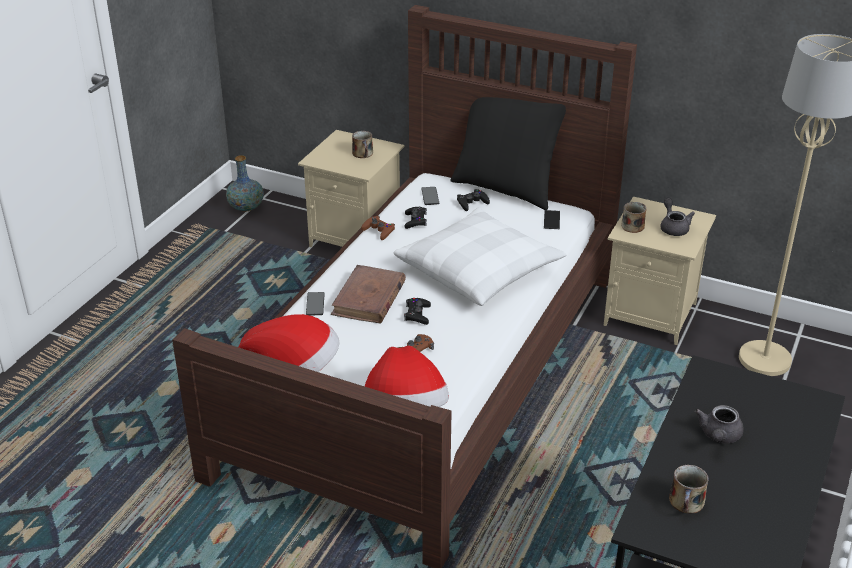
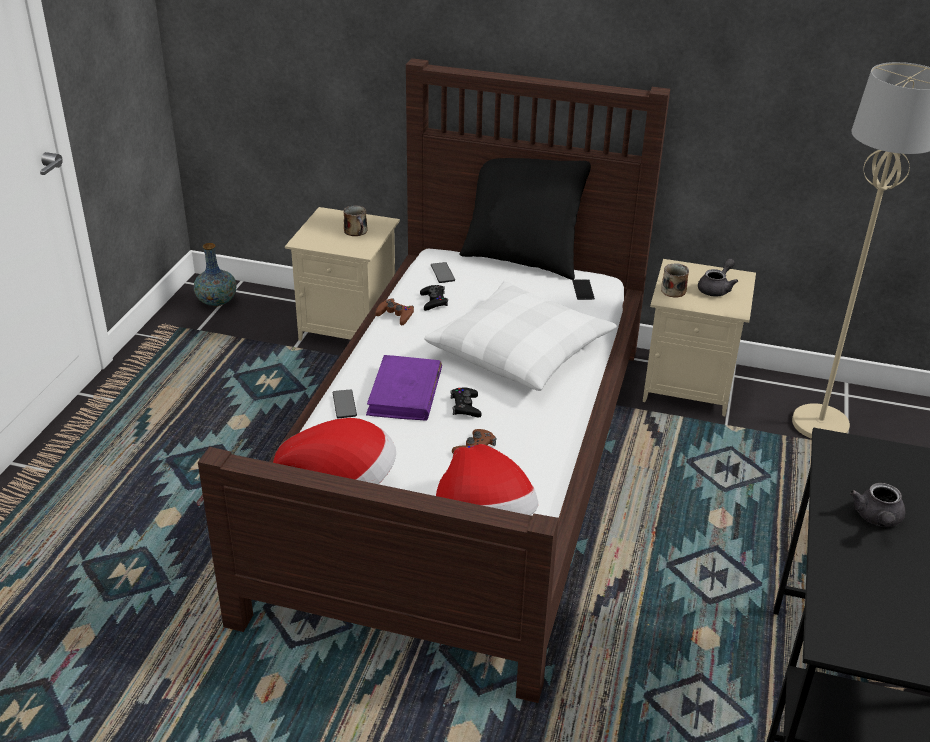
camera: 10 degrees left, 0 degrees up
(369, 298) = (405, 393): brown book -> purple book
(472, 203) = (491, 277): black game controller -> none
(673, 227) = (716, 289): grey teapot -> grey teapot turned 60 degrees clockwise
(686, 503) = (872, 603): mug -> none

